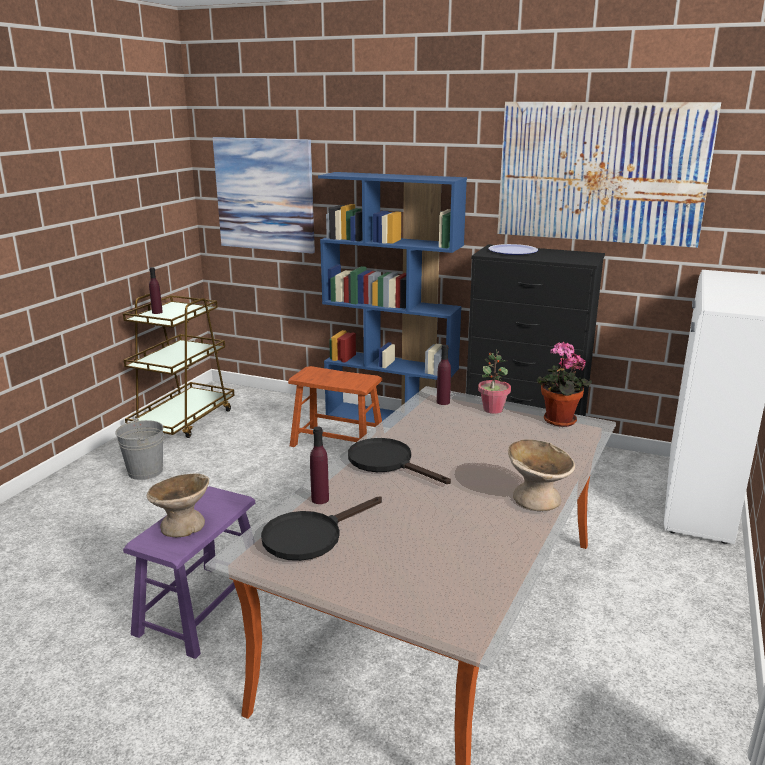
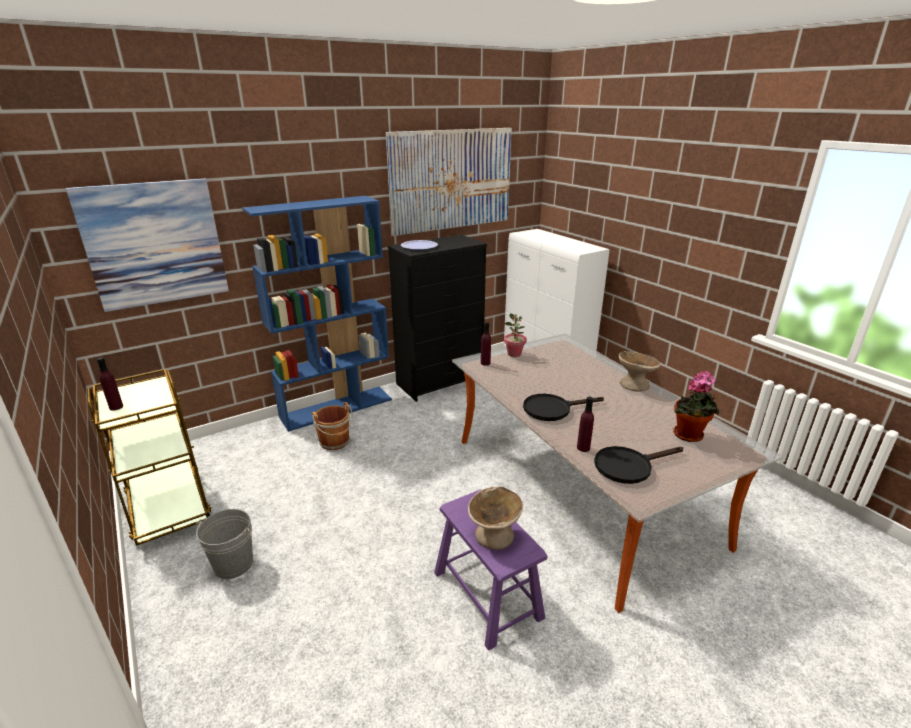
camera: 55 degrees left, 5 degrees up
(310, 535) = (629, 466): black frying pan -> black frying pan turned 75 degrees clockwise
(337, 442) = (335, 442): brown stool -> brown bucket
(558, 421) = (550, 345): potted plant -> potted plant (689, 436)

